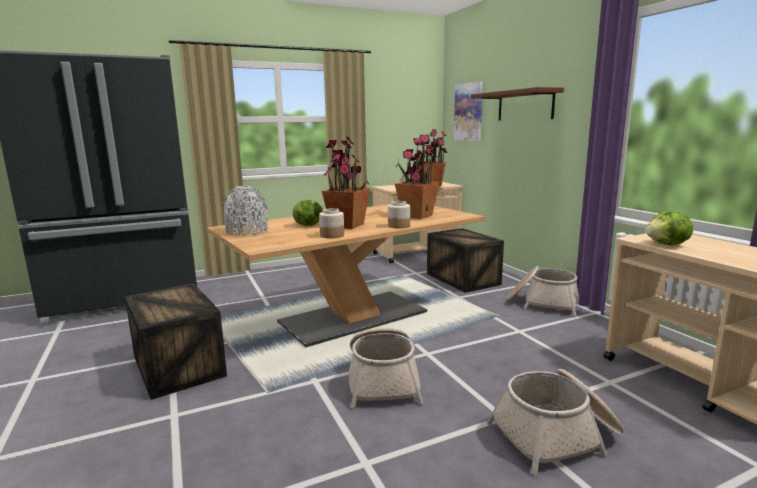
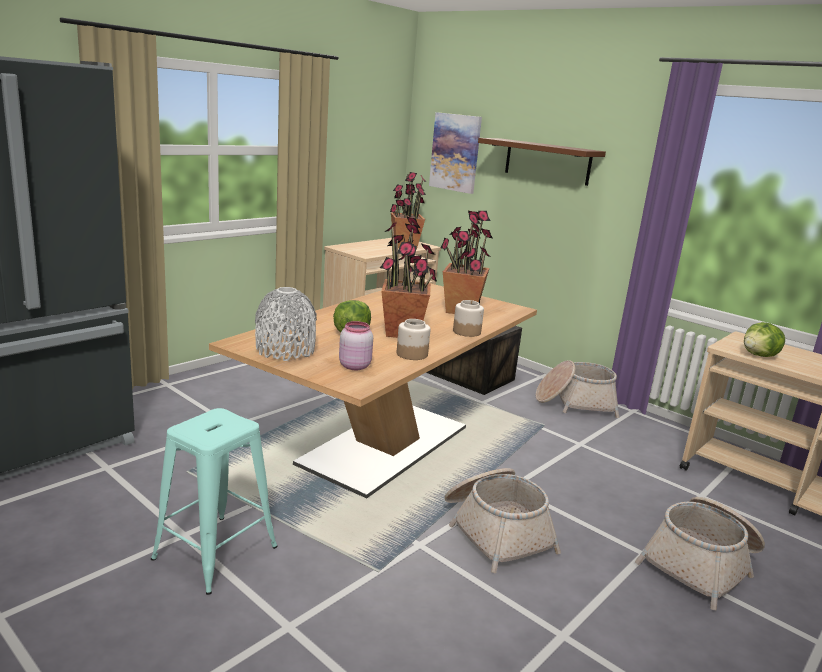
camera: 25 degrees left, 5 degrees up
(177, 365) = (215, 553): crate -> turquoise stool
(278, 239) = (354, 366): none -> pink jar

